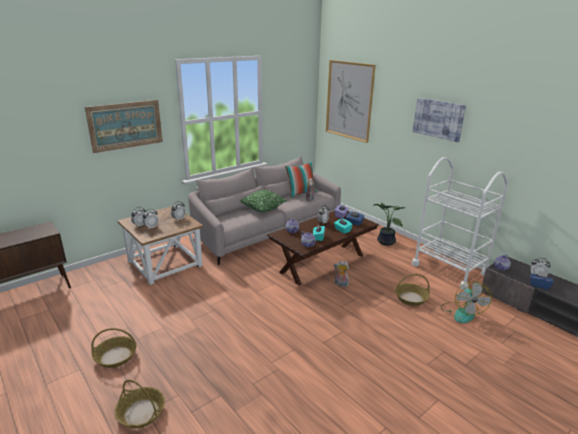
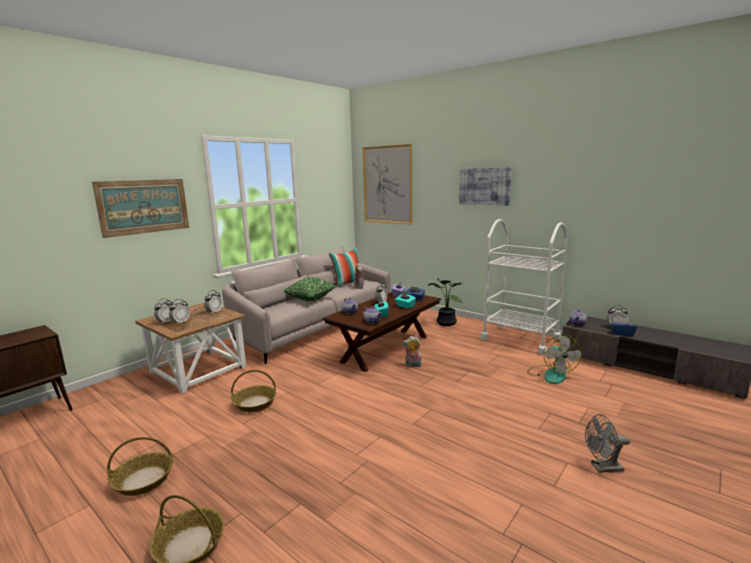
camera: 10 degrees left, 10 degrees down
(411, 298) = (493, 368): basket -> basket (255, 403)
(466, 410) = (602, 468): none -> grey fan

